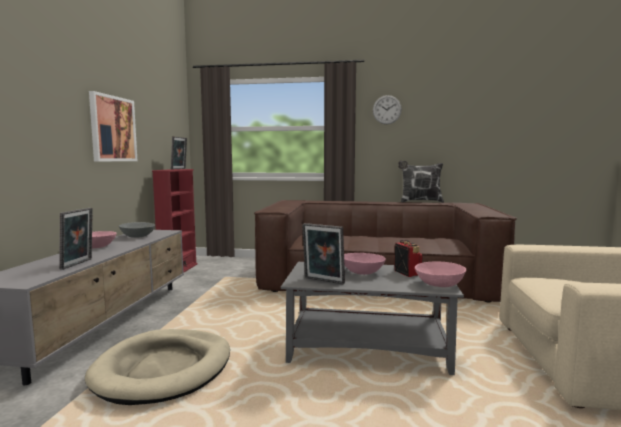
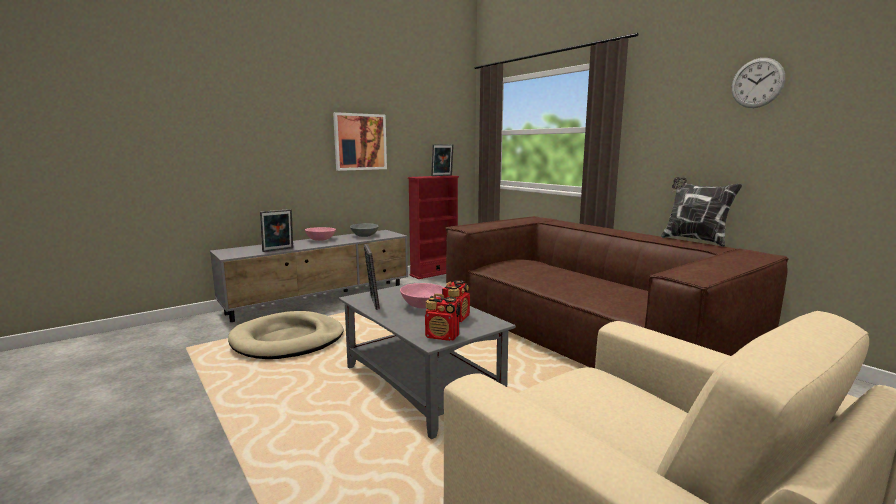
camera: 45 degrees right, 5 degrees up
(387, 109) = (671, 101): wall clock -> wall clock (757, 83)
(439, 284) = (442, 336): pink bowl -> radio

